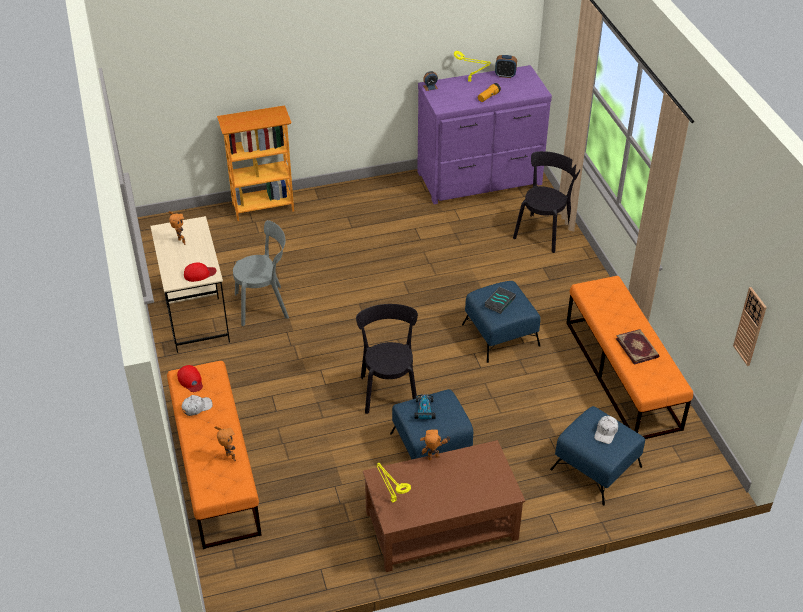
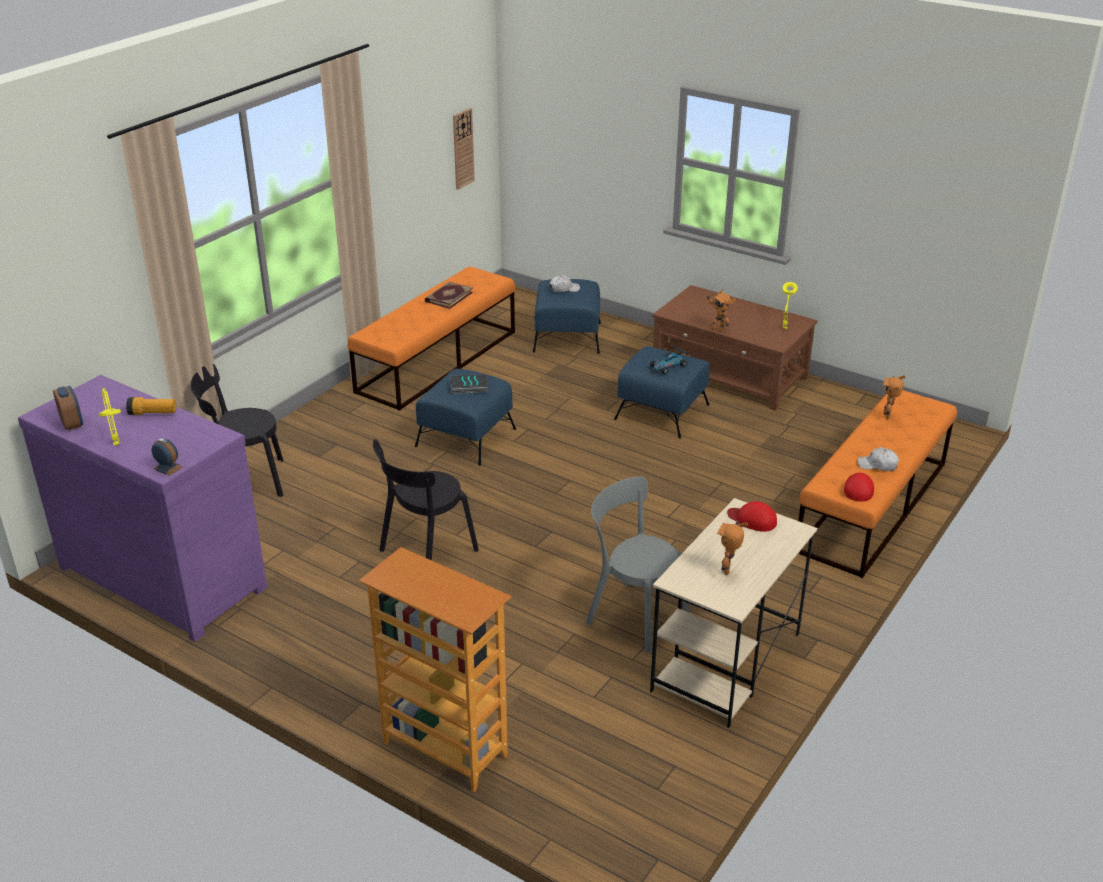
camera: 130 degrees left, 10 degrees down
(389, 390) = (631, 464): black chair -> black chair (425, 552)

